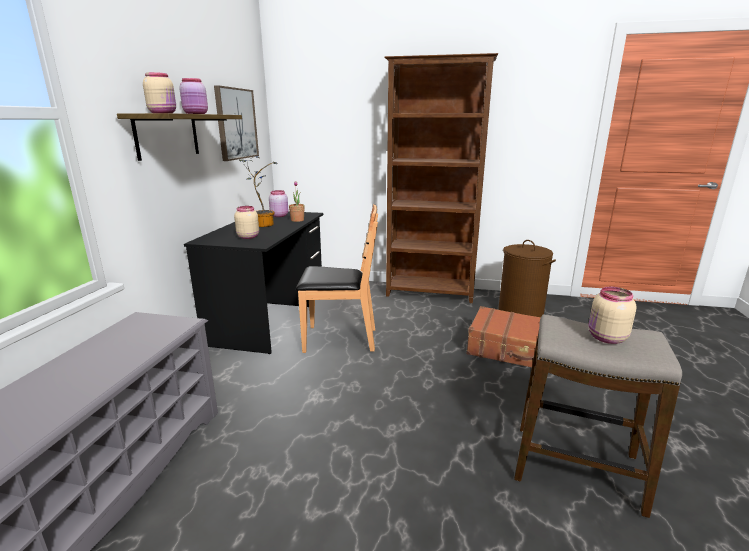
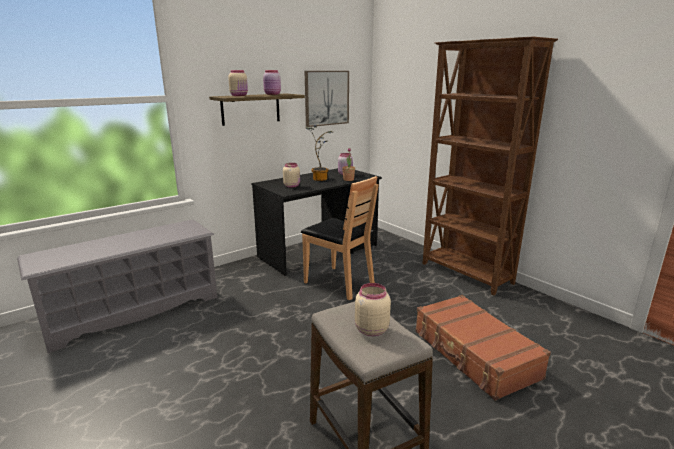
camera: 40 degrees right, 0 degrees up
(521, 311) = (534, 320): brown laundry basket -> none

